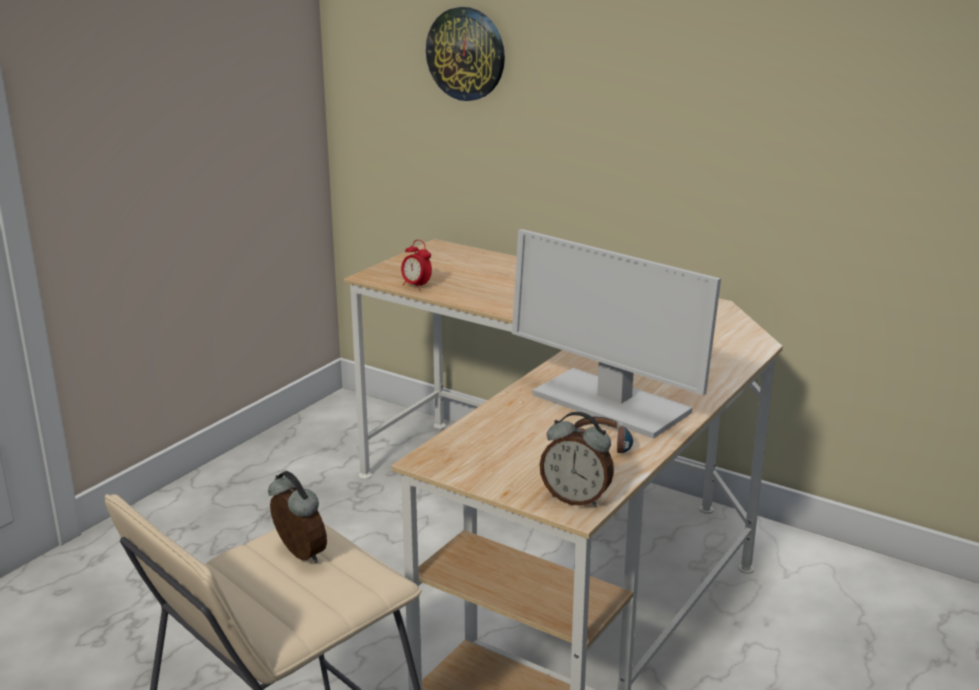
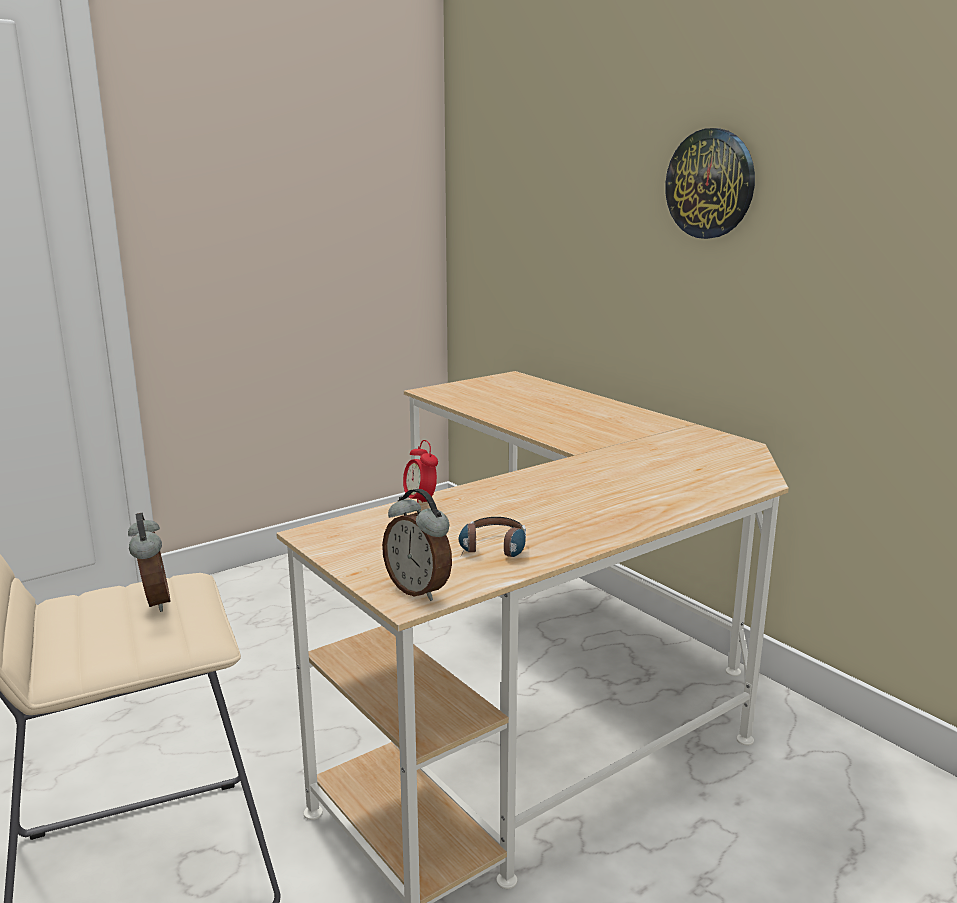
camera: 20 degrees right, 5 degrees down
(416, 286) = (460, 401): alarm clock -> alarm clock (420, 502)
(466, 54) = (547, 192): wall clock -> wall clock (710, 184)
(609, 403) = (544, 512): monitor -> none

